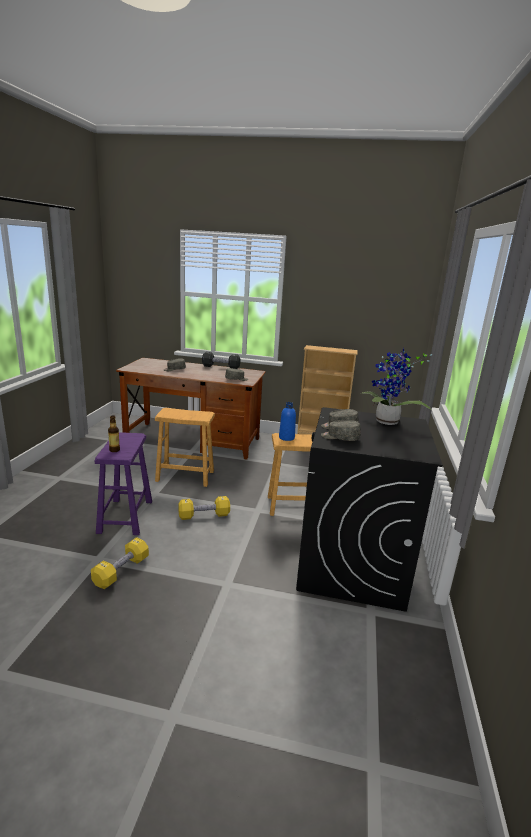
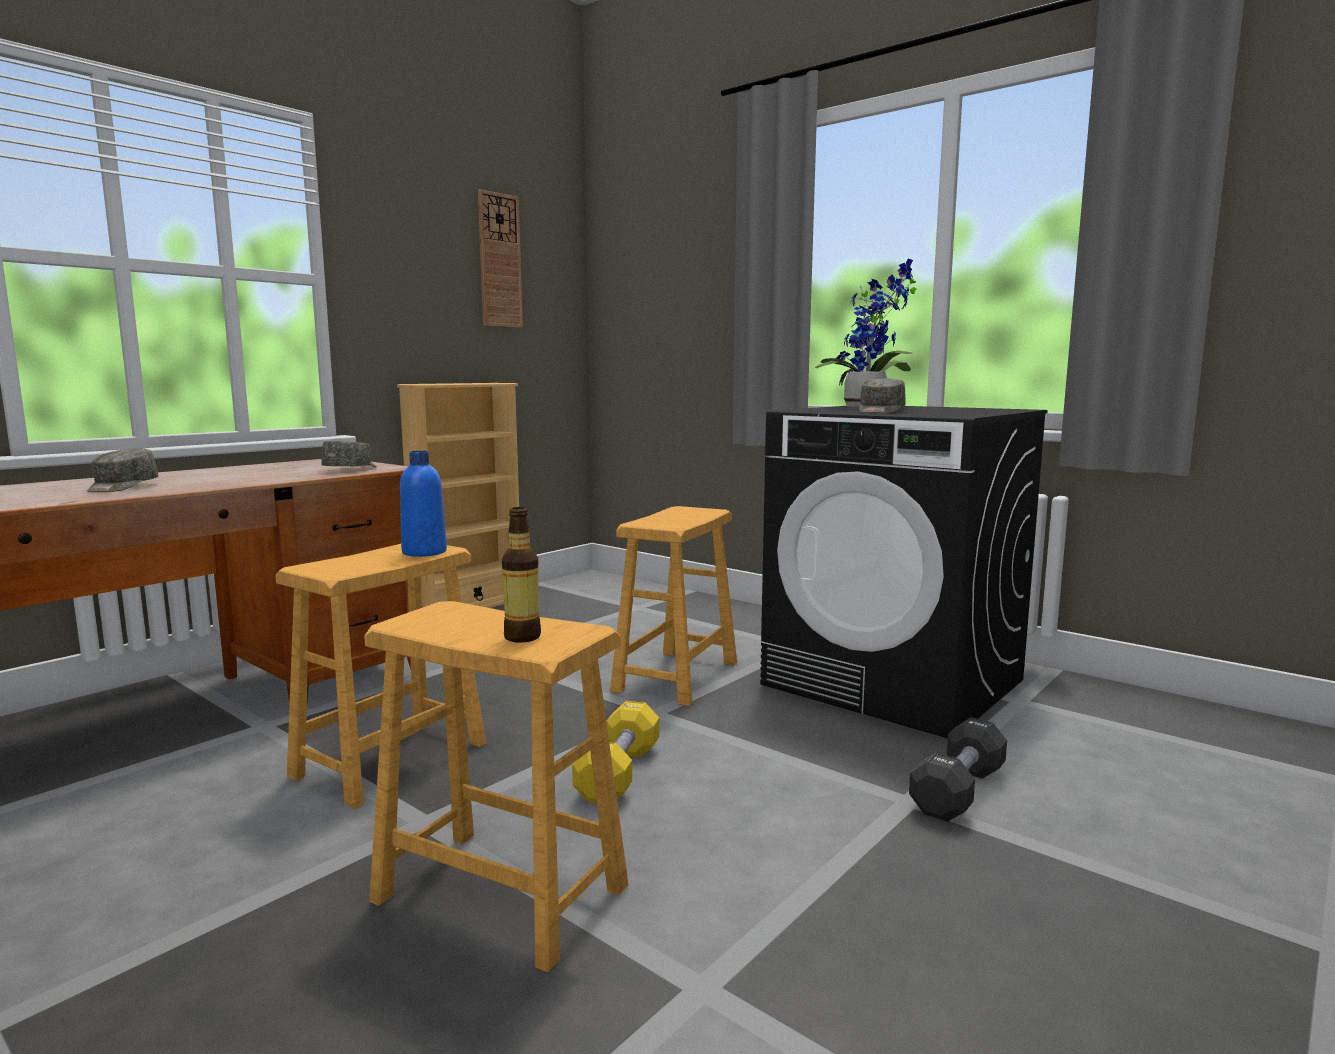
camera: 60 degrees left, 10 degrees down
(121, 571) = (793, 945): yellow dumbbell -> none
(125, 516) = (500, 894): purple stool -> brown stool
(221, 367) = (222, 468): black dumbbell -> black dumbbell (958, 791)
(286, 438) = (657, 522): blue bottle -> blue bottle (424, 552)
(340, 438) = (934, 413): grey cap -> none
(373, 292) = (499, 261): none -> wall clock

